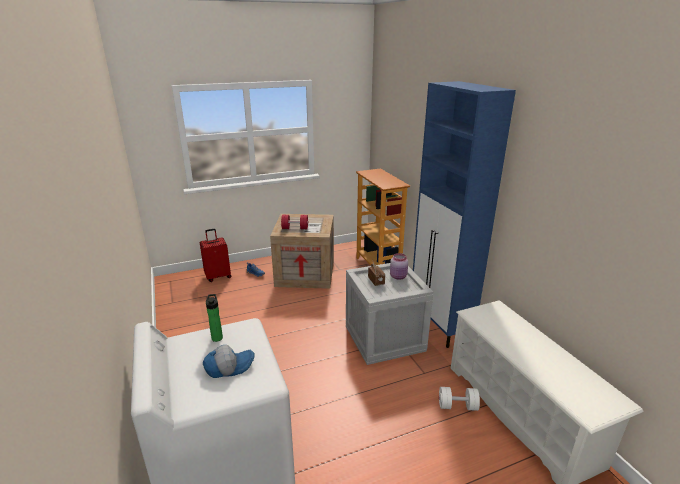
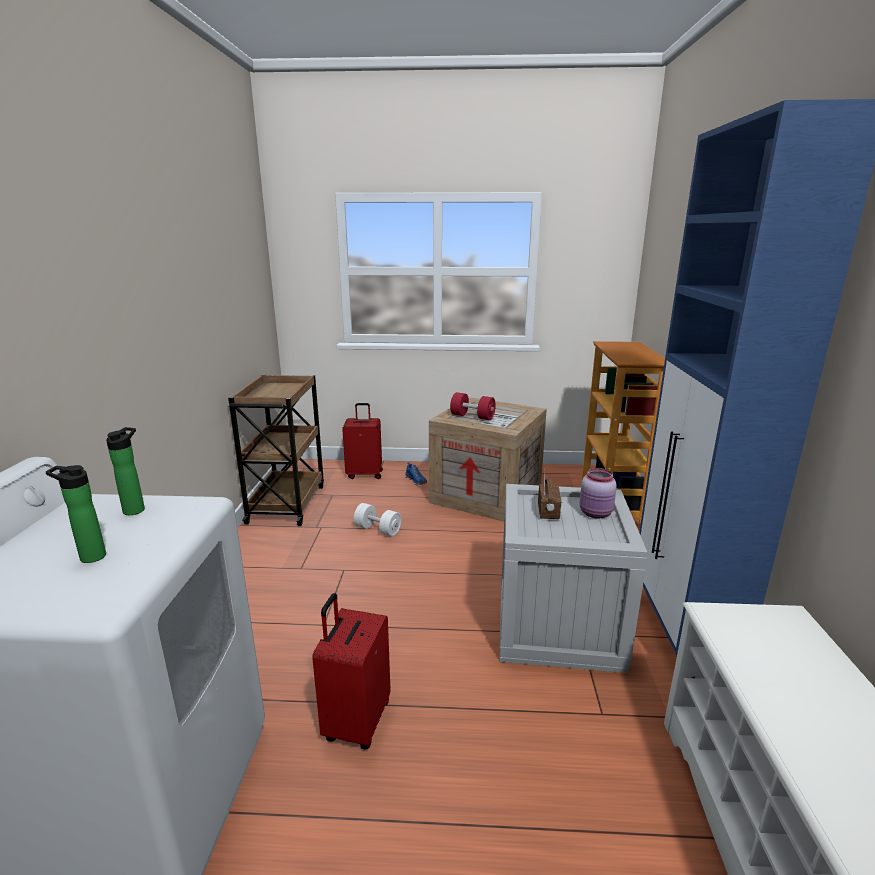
camera: 25 degrees right, 5 degrees down
(178, 309) = (287, 503): none -> brown cart
(229, 366) = (89, 557): cap -> bottle
(315, 416) = (356, 721): none -> red suitcase
(457, 406) = (642, 811): white dumbbell -> white dumbbell (378, 530)

